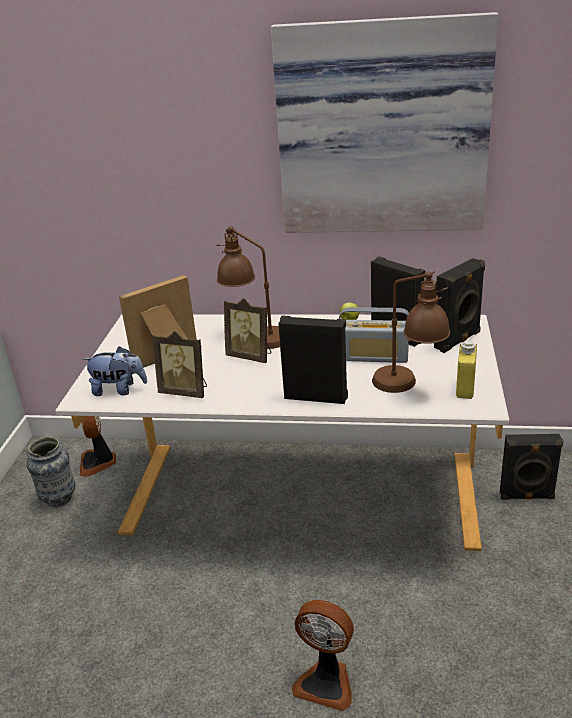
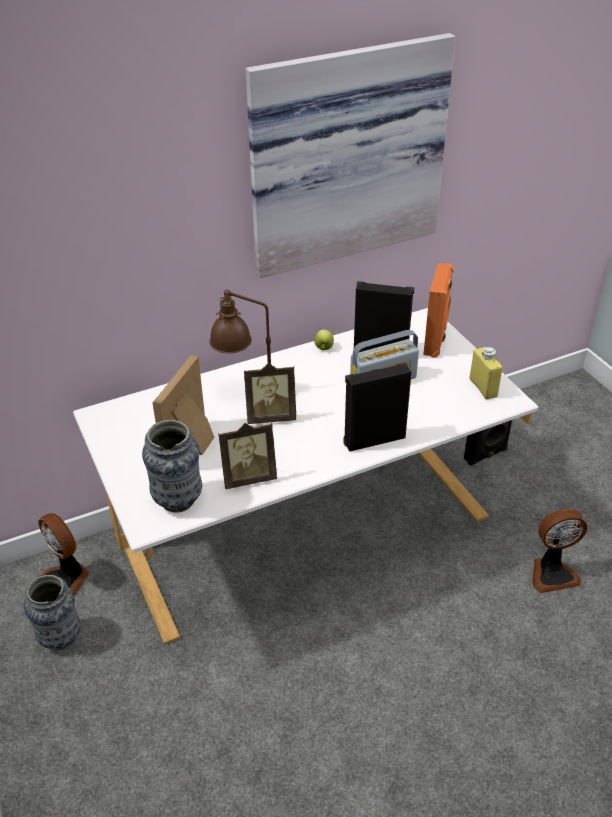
camera: 35 degrees left, 10 degrees up
(119, 390) = (178, 501): plush toy -> vase
(326, 682) = (461, 681): fan -> fan (551, 573)
(409, 387) = (440, 402): brown table lamp -> none
(458, 341) = (436, 341): black speaker -> orange speaker

